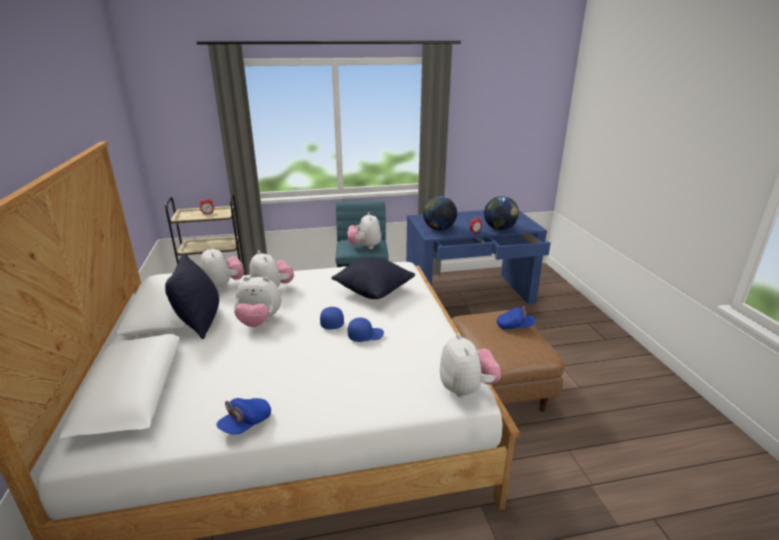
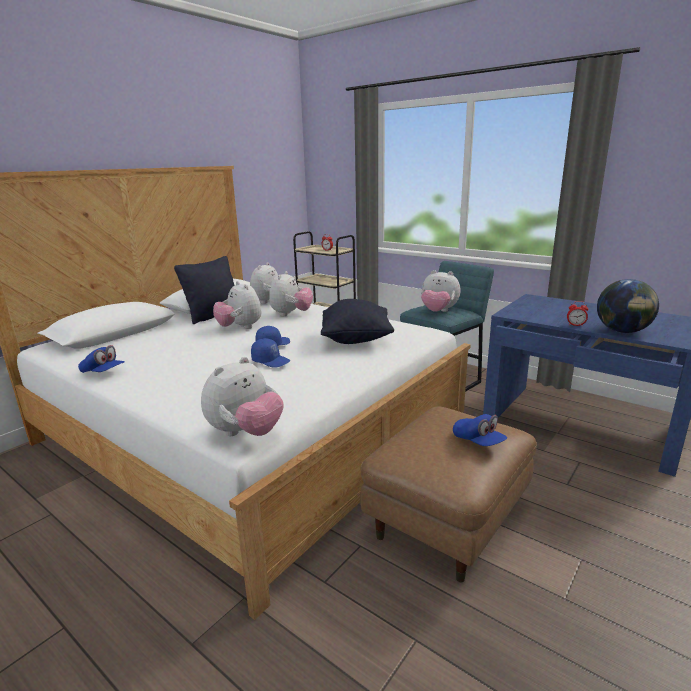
camera: 50 degrees right, 5 degrees down
(245, 424) = (103, 372): blue cap -> blue cap turned 150 degrees counterclockwise
(365, 247) = (438, 312): plush toy -> plush toy turned 105 degrees counterclockwise
(438, 229) = (533, 311): globe -> none

